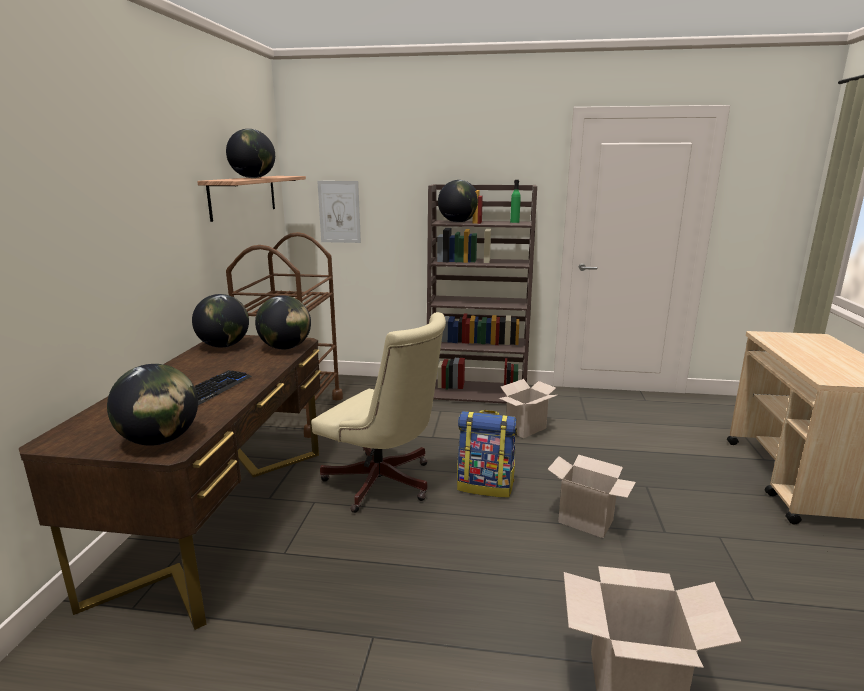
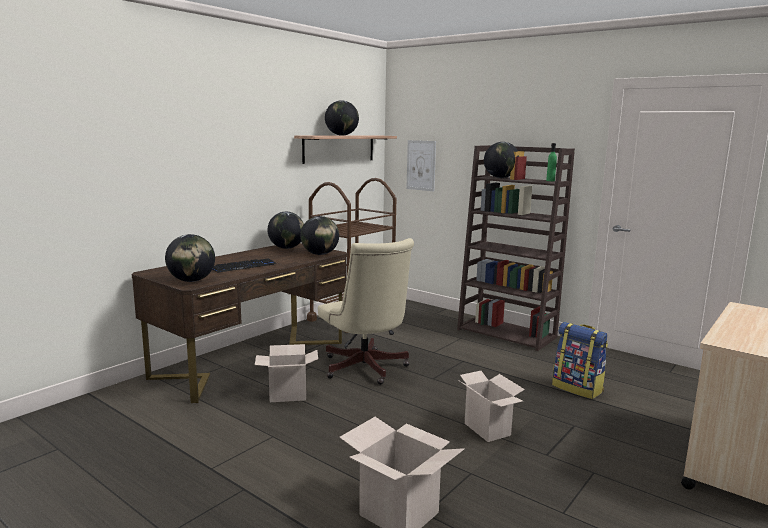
camera: 30 degrees right, 5 degrees down
(486, 486) = (437, 389): backpack -> backpack (578, 388)
(526, 429) = (517, 365): cardboard box -> cardboard box (286, 396)

